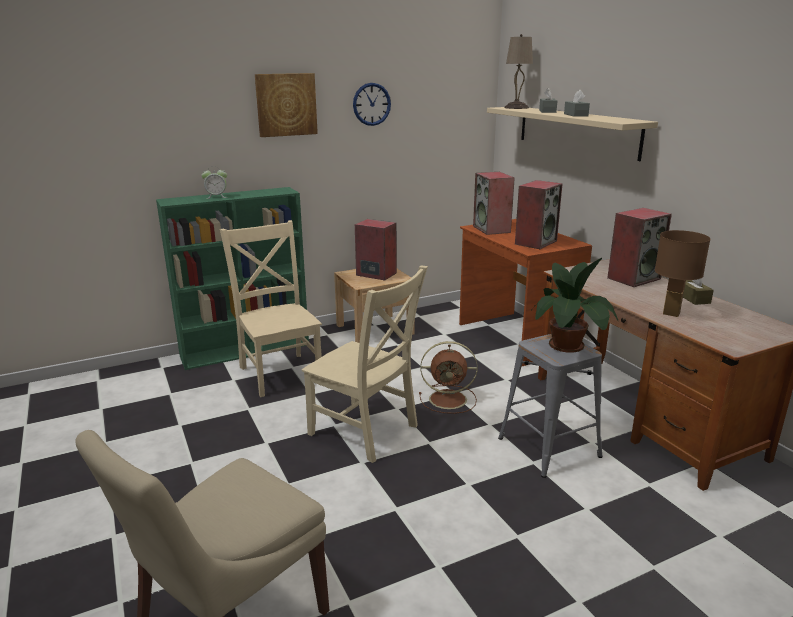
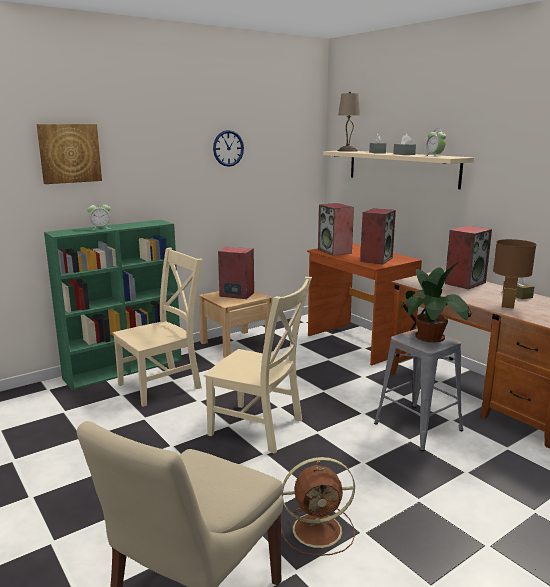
camera: 10 degrees left, 5 degrees down
(280, 372) = (163, 385): beige chair -> beige chair turned 90 degrees clockwise
(286, 104) = (158, 148): picture -> picture (69, 153)
(449, 399) = (322, 396): brown fan -> brown fan (319, 530)
(610, 118) = (434, 156): none -> alarm clock

